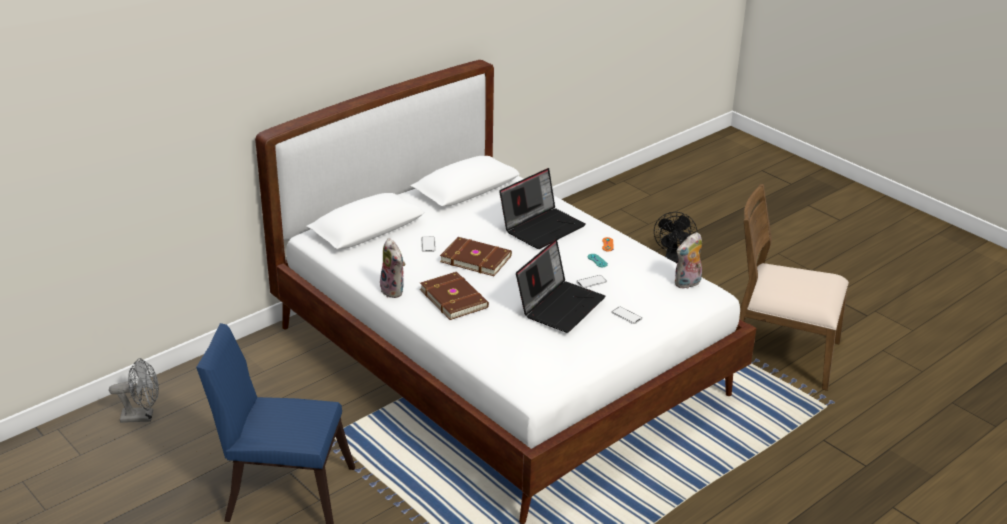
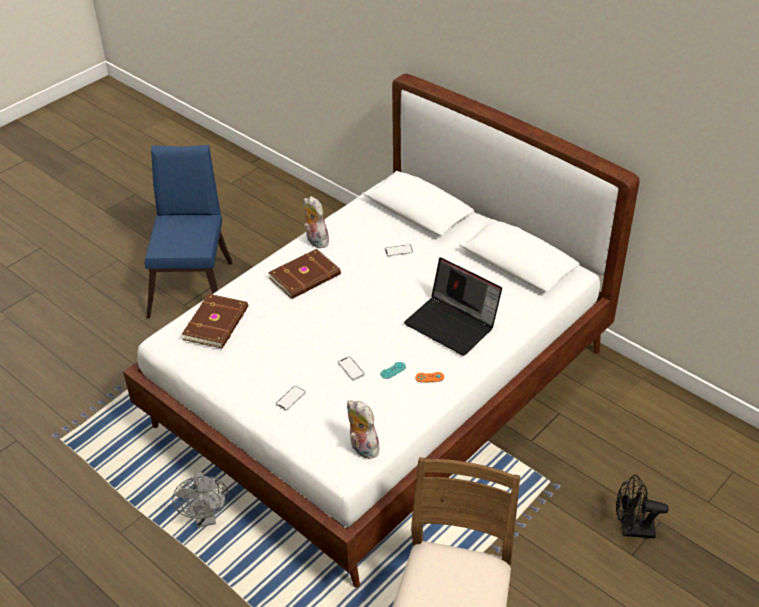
camera: 85 degrees right, 10 degrees up
(142, 416) = (276, 200): grey fan -> grey fan (206, 518)
(394, 290) = (315, 241): plush toy -> plush toy turned 90 degrees clockwise
(476, 258) = (377, 283): brown book -> brown book (217, 323)
(560, 305) = (298, 346): laptop -> none

